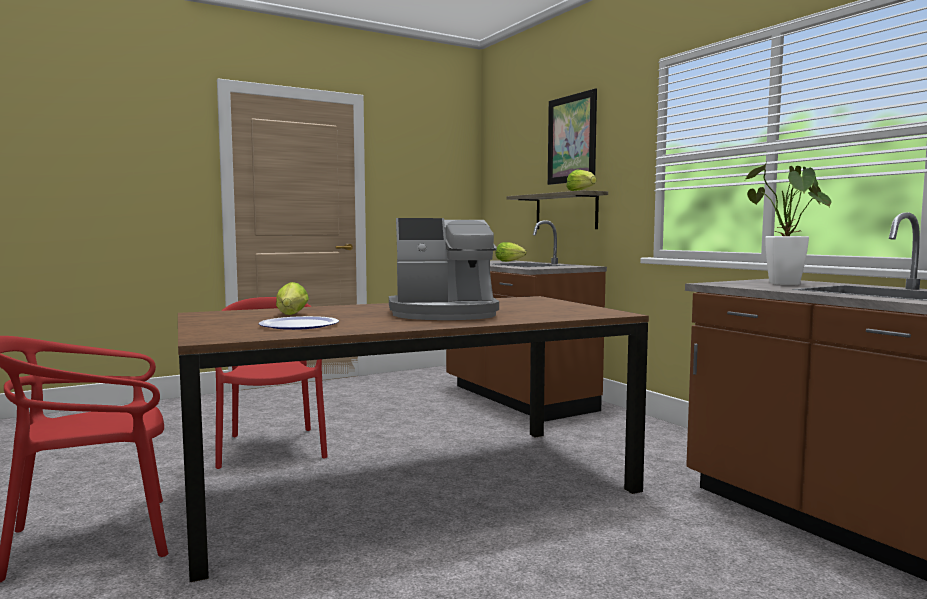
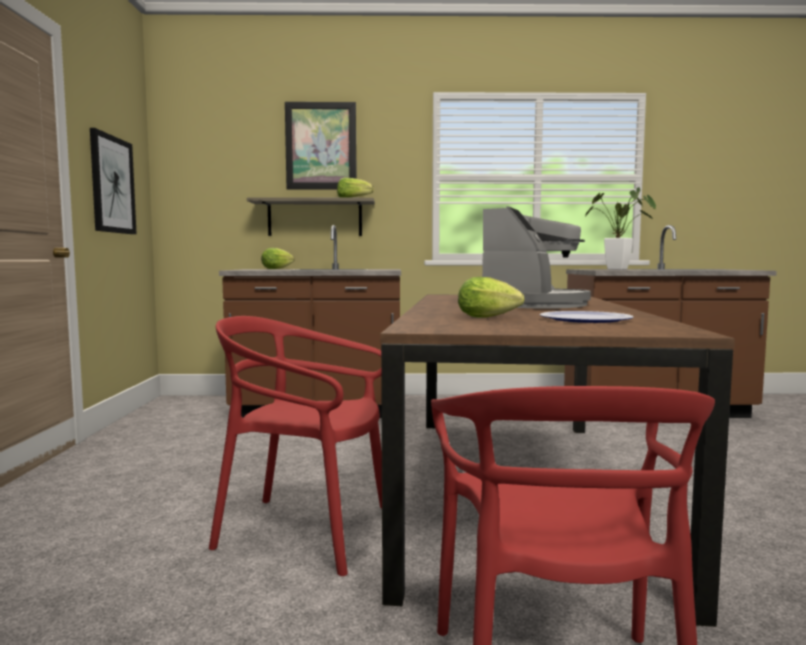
camera: 60 degrees left, 0 degrees up
(420, 194) = (112, 185): none -> picture

